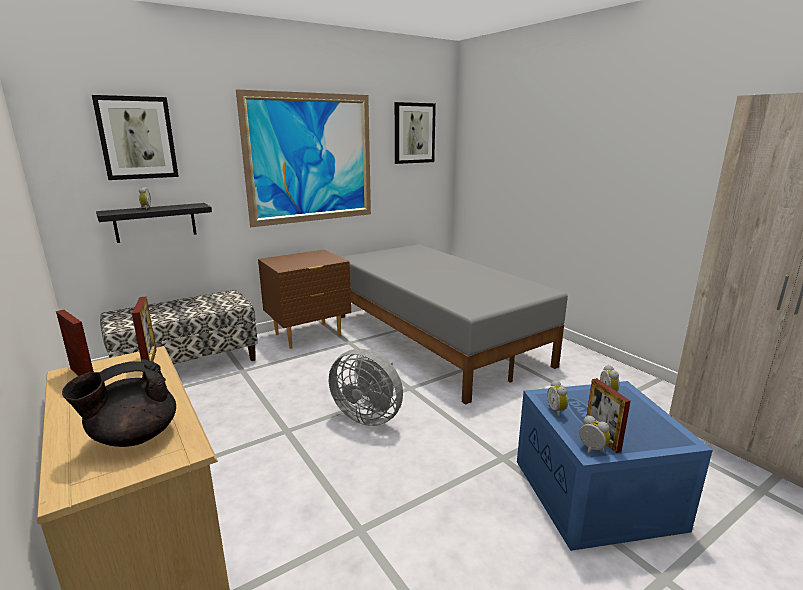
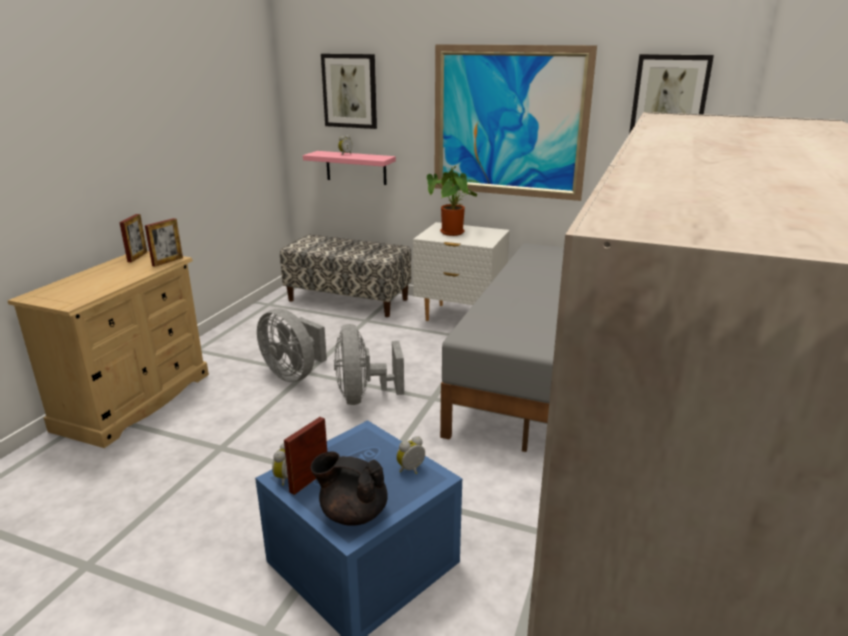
camera: 55 degrees right, 5 degrees up
(133, 437) = (78, 290): black teapot -> black teapot (352, 513)
(155, 222) = (356, 167): black shelf -> pink shelf
(279, 438) = (294, 374): none -> grey fan
(296, 261) = (453, 233): none -> potted plant
(308, 335) = (460, 317): brown nightstand -> white nightstand
(557, 411) = (342, 446): alarm clock -> none

